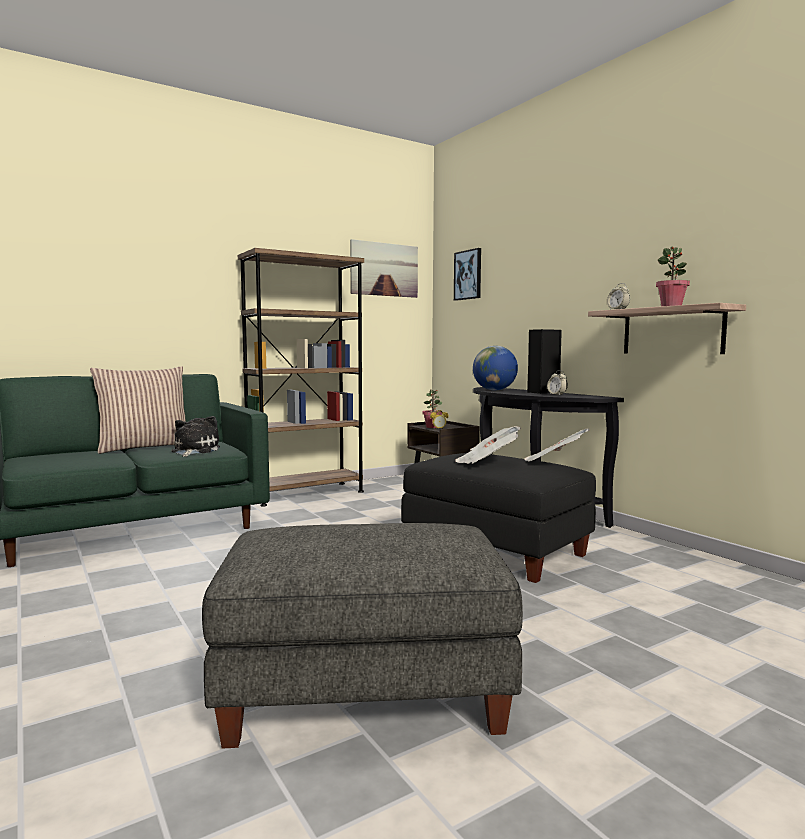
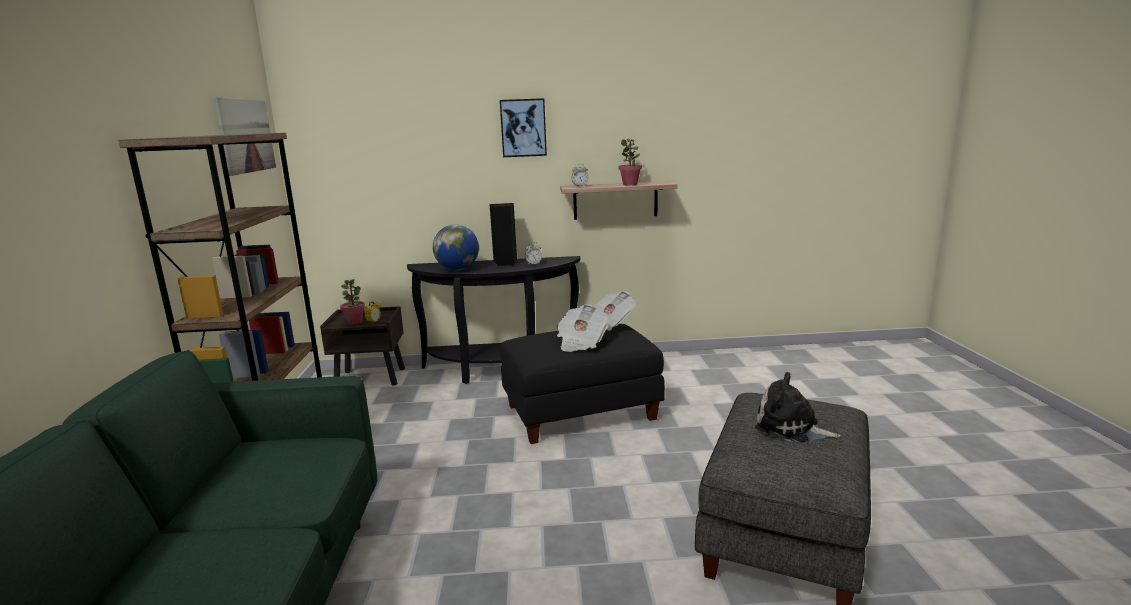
camera: 60 degrees left, 10 degrees up
(144, 447) = (192, 507): pillow -> none
(194, 451) = (297, 468): plush toy -> plush toy (791, 428)
(468, 275) = (352, 140): picture -> picture (523, 128)

